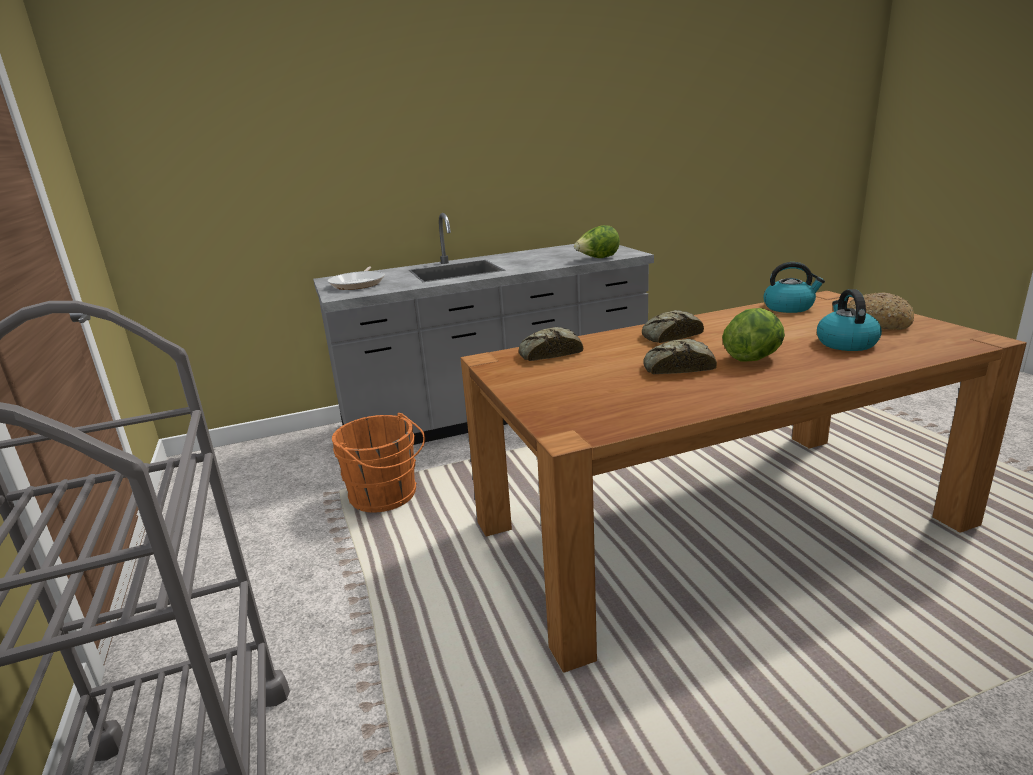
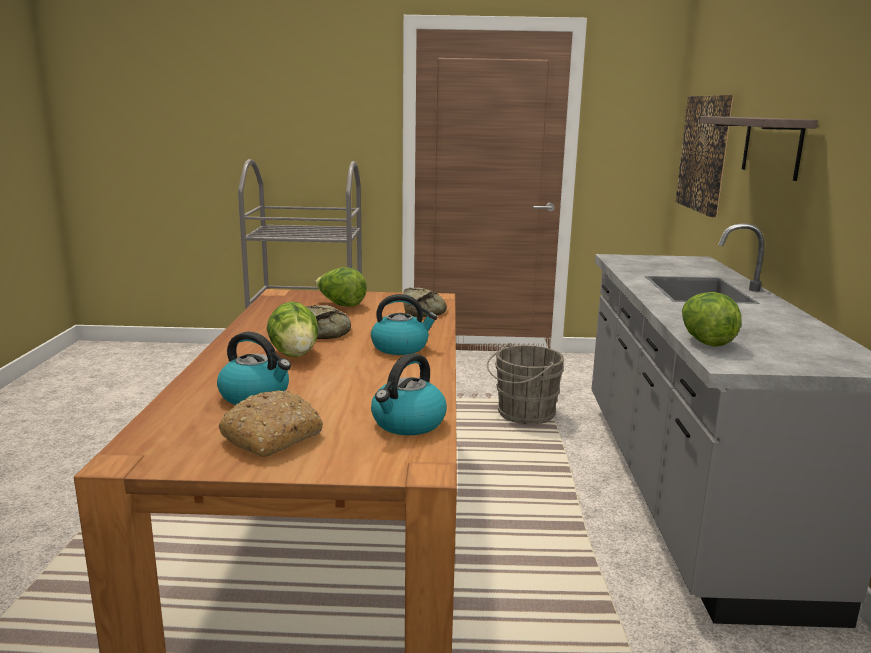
camera: 110 degrees right, 5 degrees down
(216, 188) = (705, 153): none -> picture
(358, 283) = (663, 263): frying pan -> none
(381, 157) = (772, 146): none -> shelf
(386, 496) = (523, 414): orange bucket -> grey bucket
(576, 388) = (340, 305): none -> lettuce
(669, 336) = (401, 347): bread -> kettle

